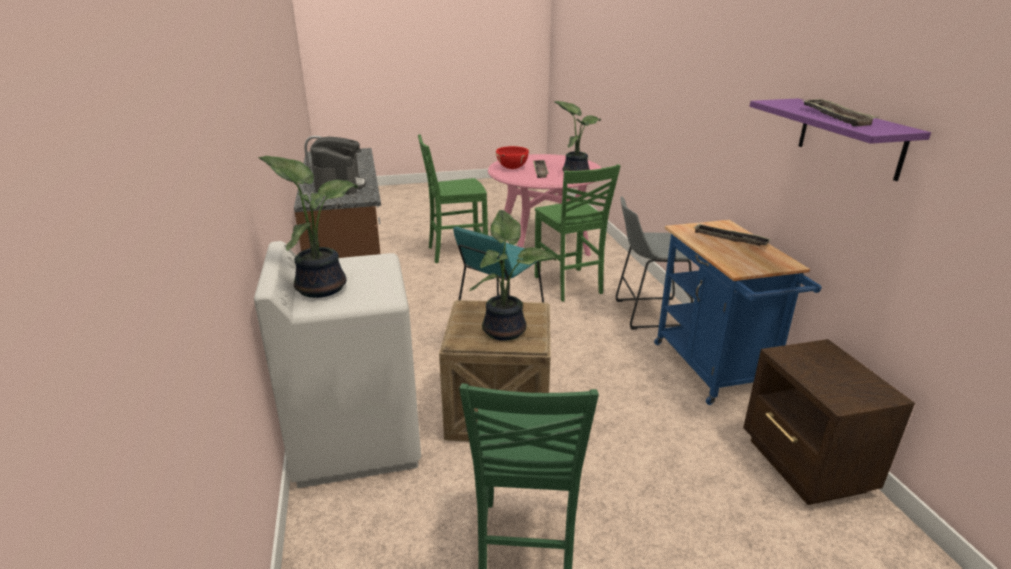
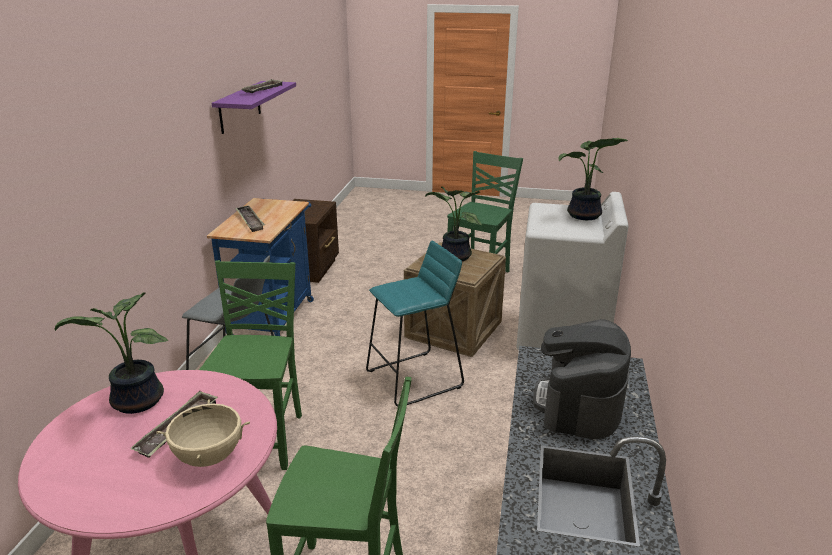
camera: 155 degrees left, 0 degrees up
(512, 168) = (209, 457): red cooking pot -> beige cooking pot

